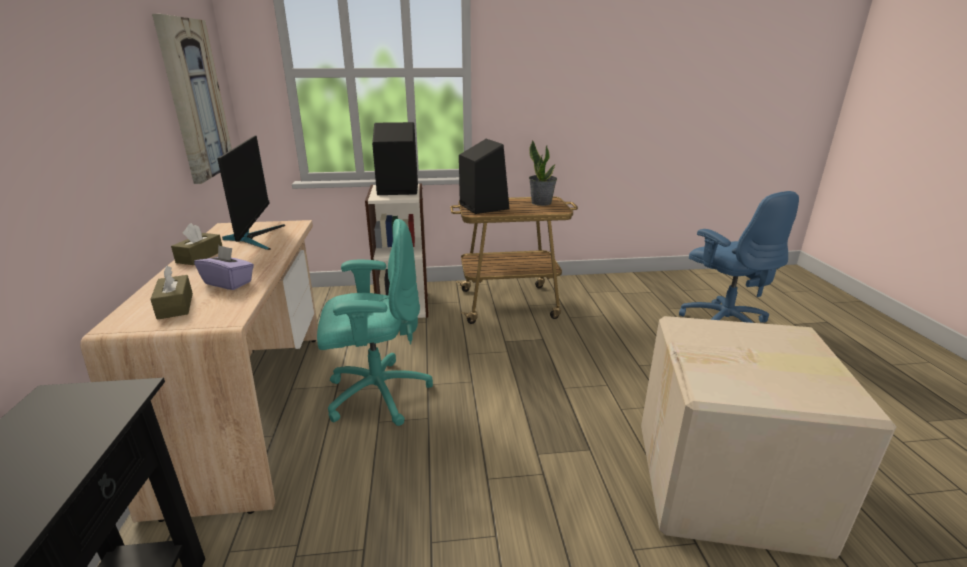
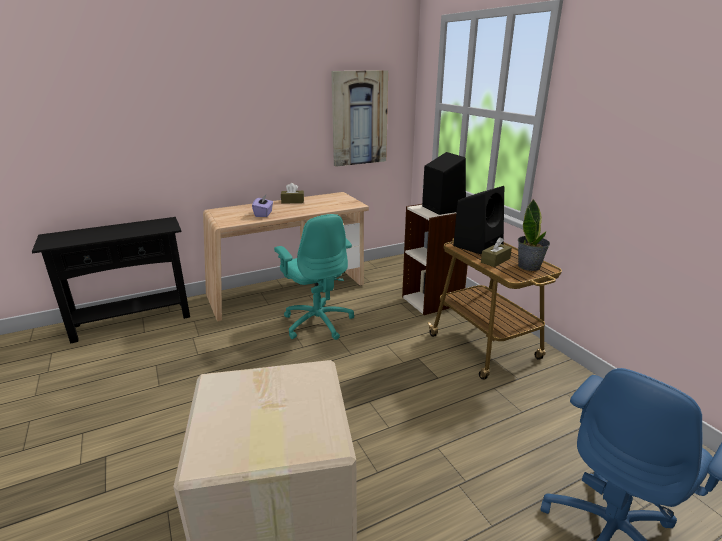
camera: 70 degrees right, 0 degrees up
(175, 306) = (235, 213): brown tissue box -> brown tissue box (495, 260)
(254, 238) = (326, 203): monitor -> none

